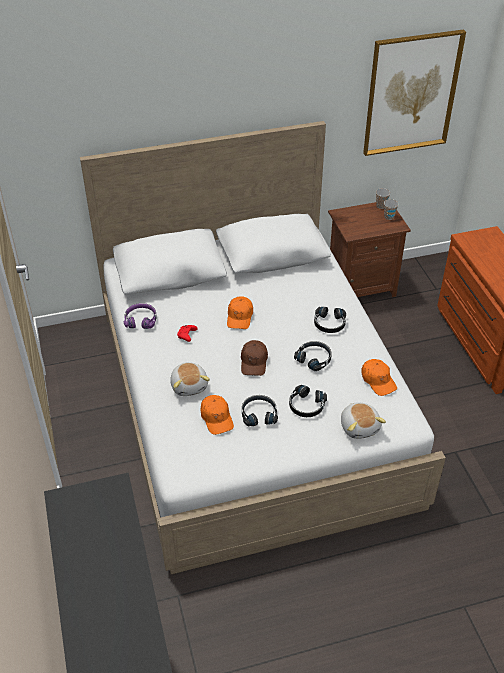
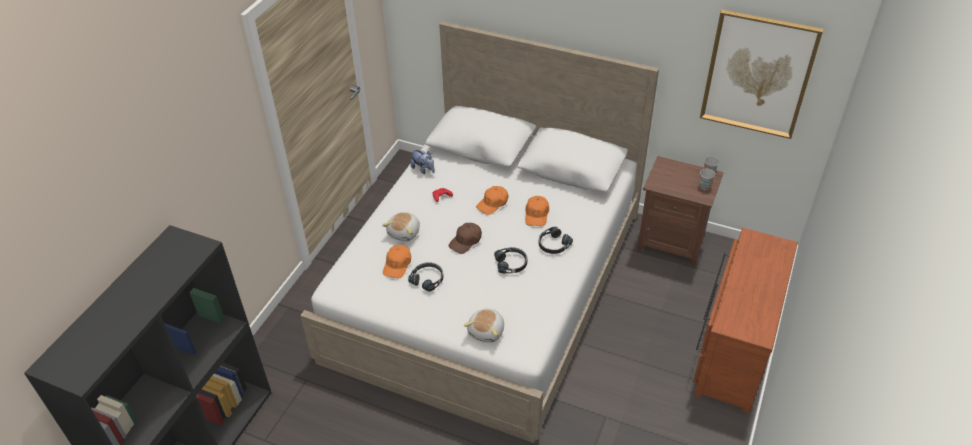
camera: 40 degrees right, 0 degrees up
(141, 320) = (423, 169): purple headphones -> plush toy
(306, 406) = (466, 293): black headphones -> none
(378, 380) = (540, 307): orange cap -> orange cap (537, 215)

